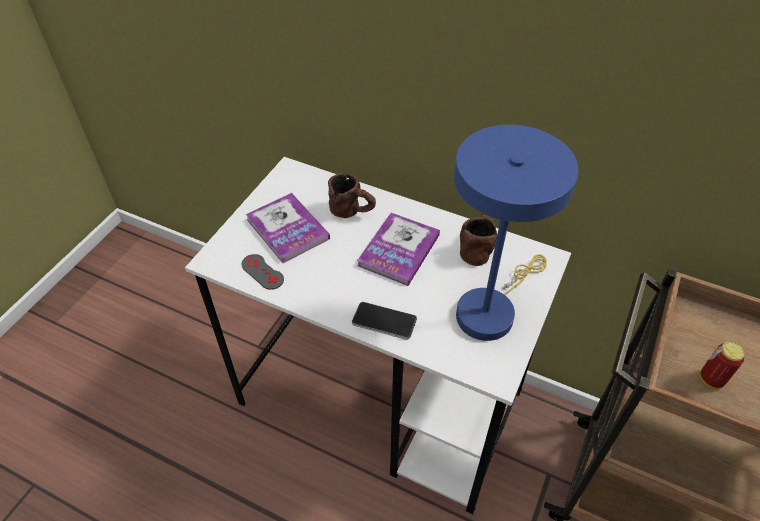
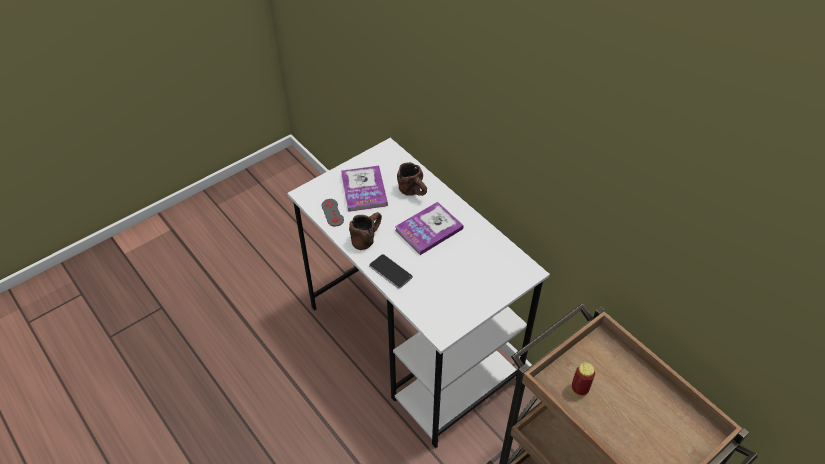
camera: 25 degrees right, 0 degrees up
(477, 247) = (484, 246): brown mug -> brown mug (367, 237)
(490, 309) = (465, 290): blue table lamp -> none

